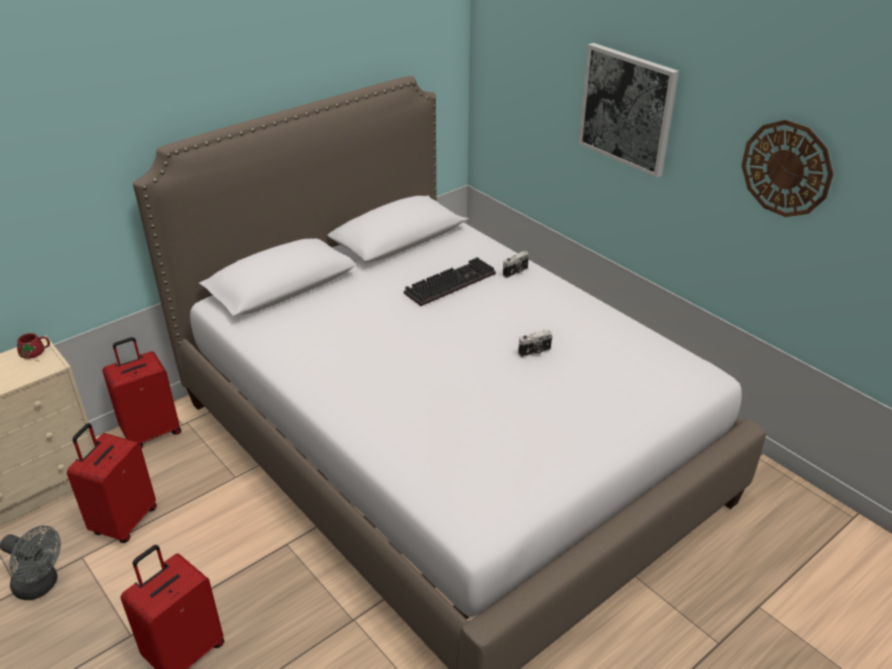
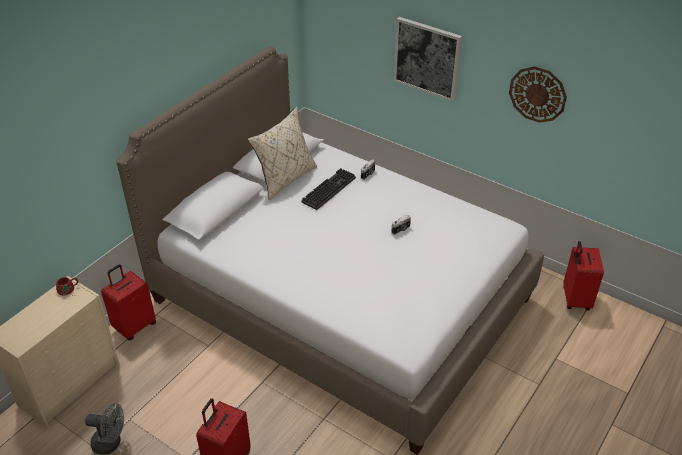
camera: 15 degrees left, 5 degrees up
(124, 521) = (146, 390): red suitcase -> red suitcase (575, 299)
(395, 261) = (285, 179): none -> beige pillow

